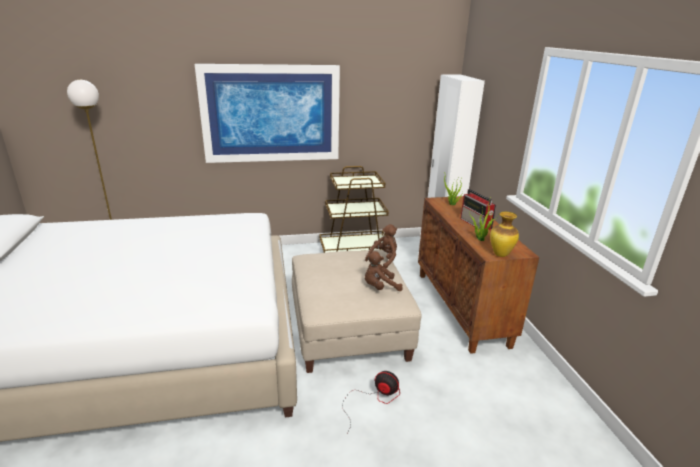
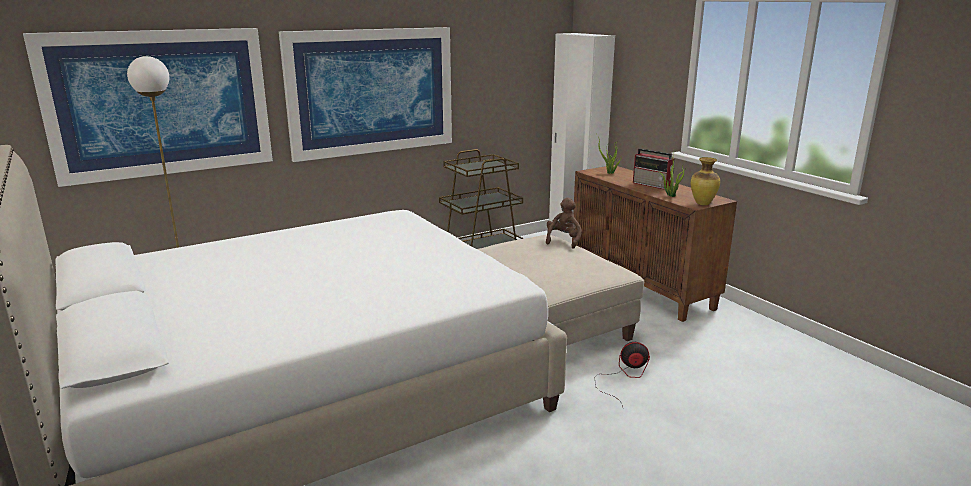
camera: 20 degrees left, 5 degrees down
(108, 112) = (160, 103): none -> picture
(379, 287) = (584, 264): brown plush toy -> none

